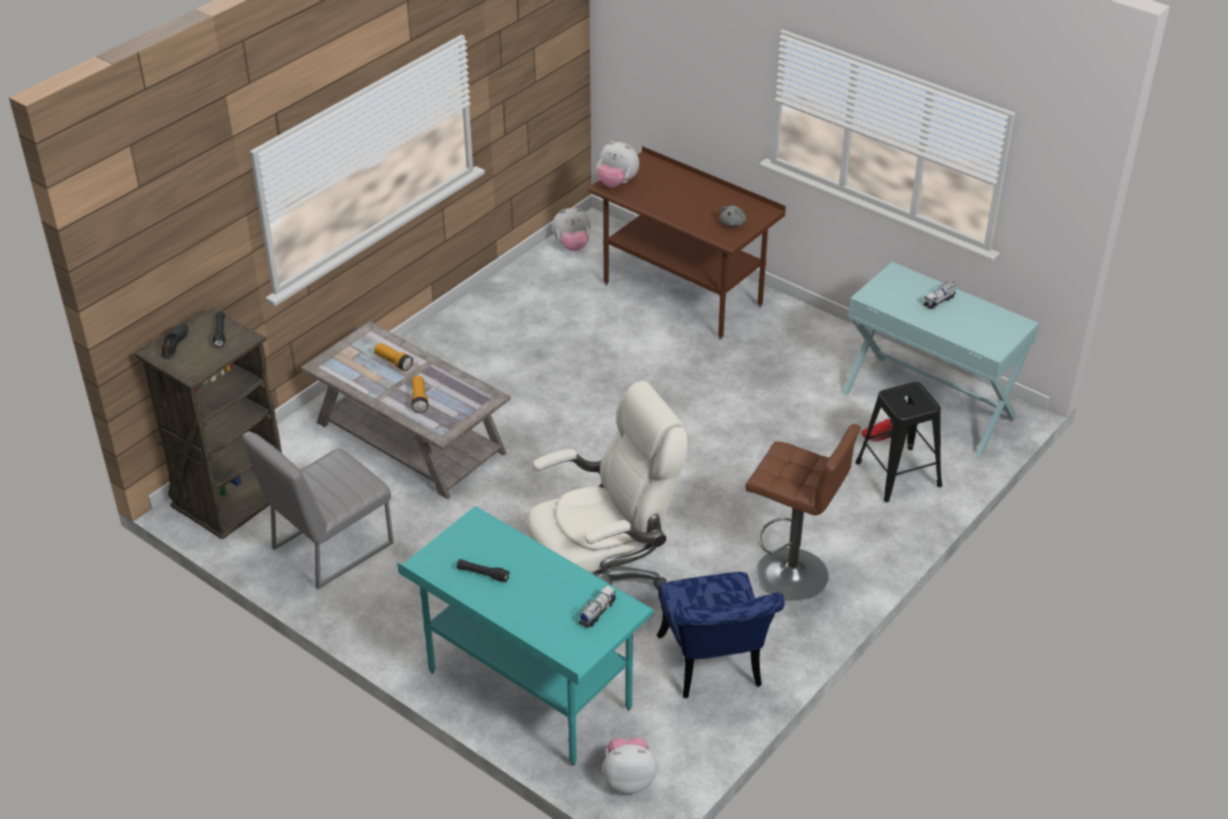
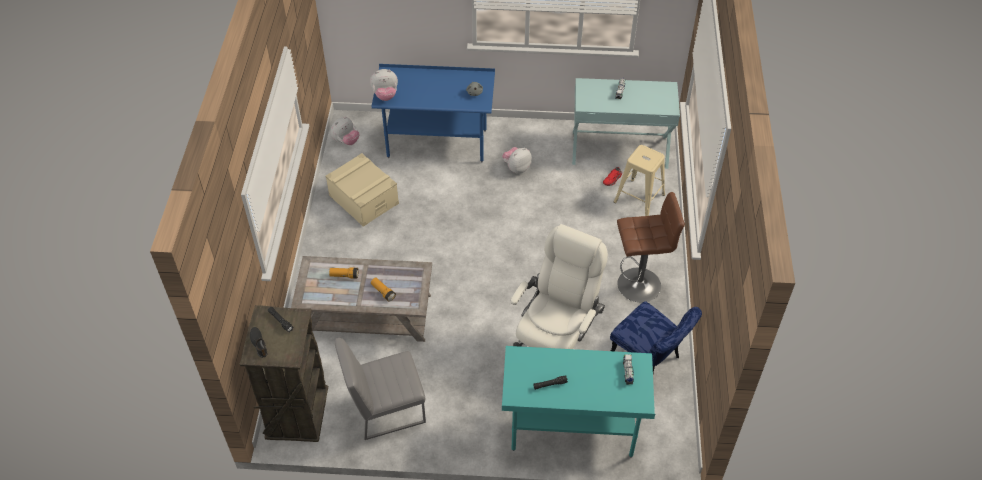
camera: 35 degrees left, 10 degrees up
(329, 547) = (386, 409): grey chair -> grey chair turned 60 degrees clockwise
(530, 316) = (363, 199): none -> beige storage box
(629, 779) = (664, 447): plush toy -> plush toy (516, 168)
(682, 295) = (437, 144): brown desk -> blue desk
(898, 474) = (639, 198): black stool -> beige stool

